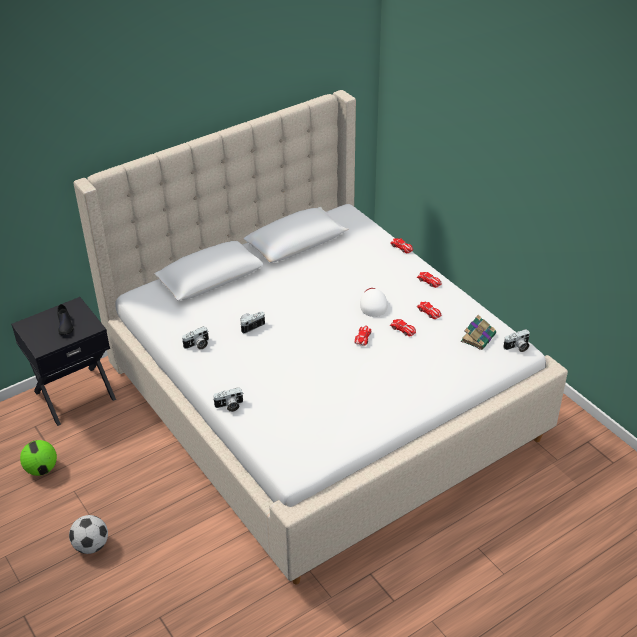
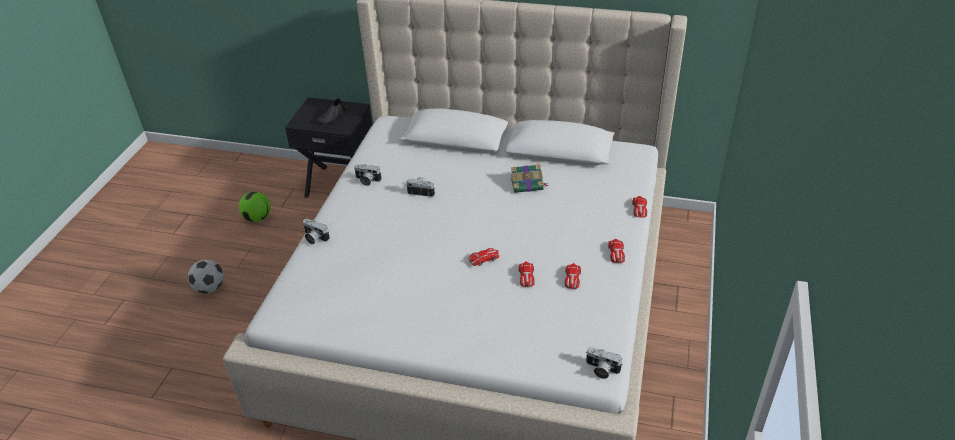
camera: 50 degrees right, 0 degrees up
(373, 303) = (537, 238): white cap -> none
(478, 337) = (579, 332): book -> book (528, 184)

